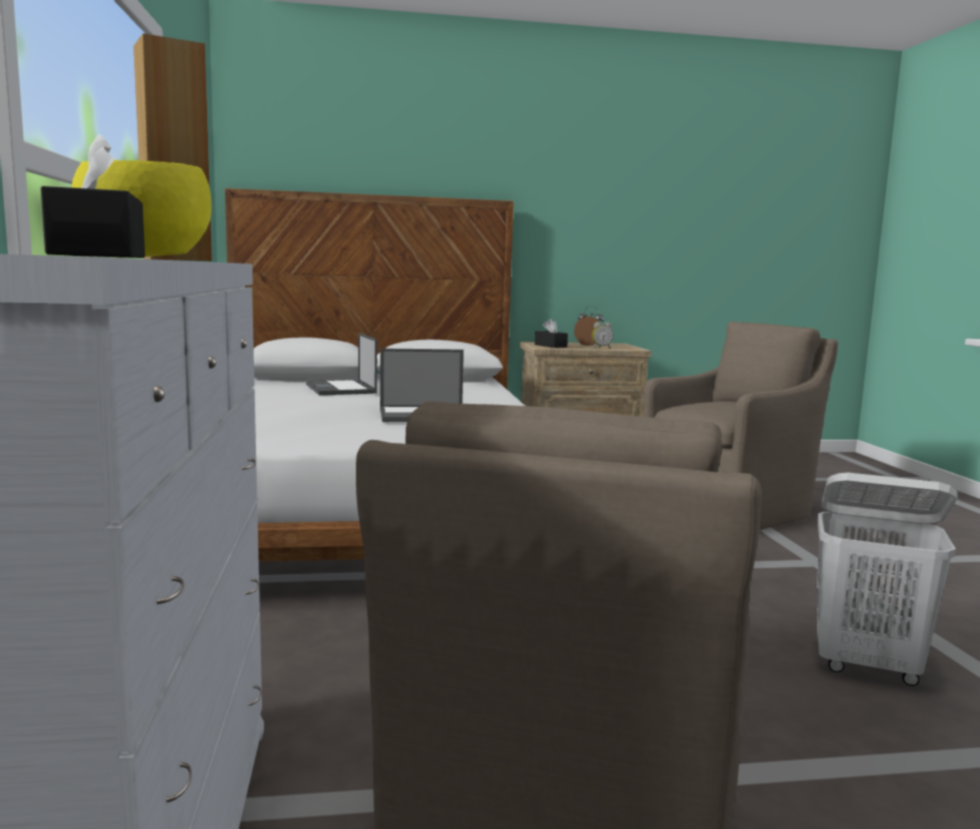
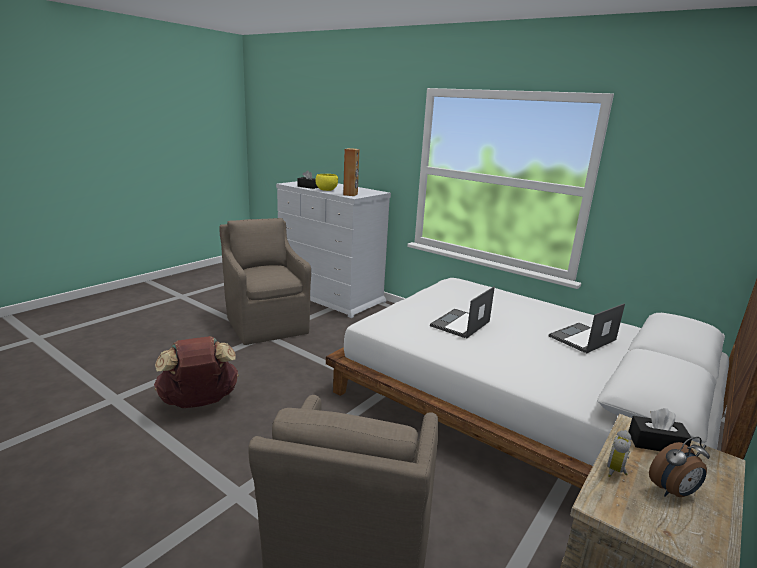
camera: 135 degrees right, 10 degrees up
(341, 389) = (582, 338): laptop -> laptop turned 60 degrees counterclockwise
(867, 667) = (199, 402): white laundry basket -> brown backpack

